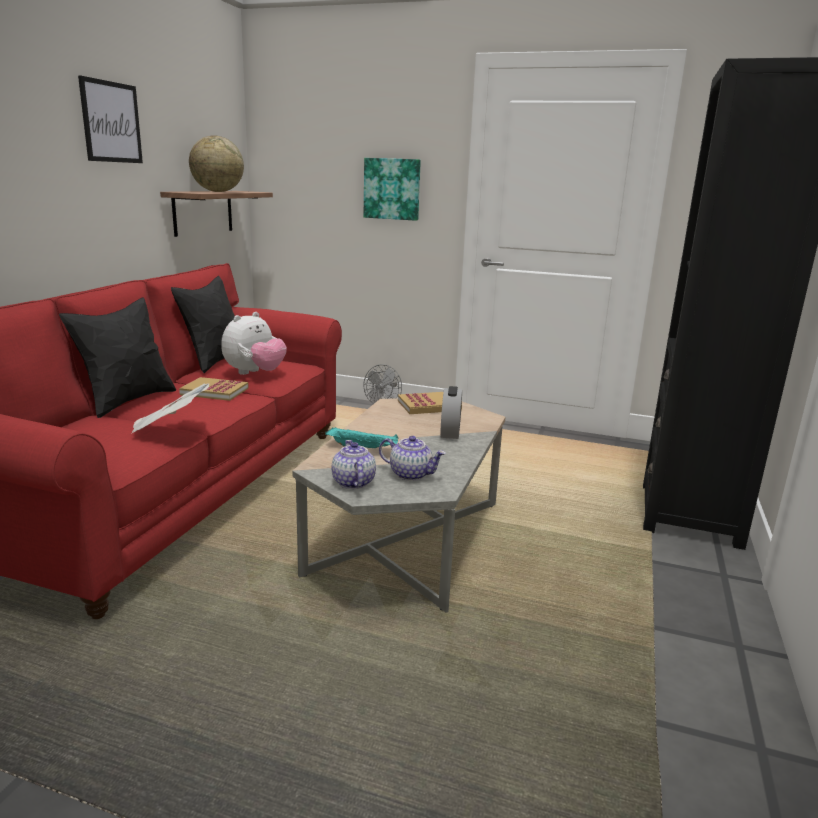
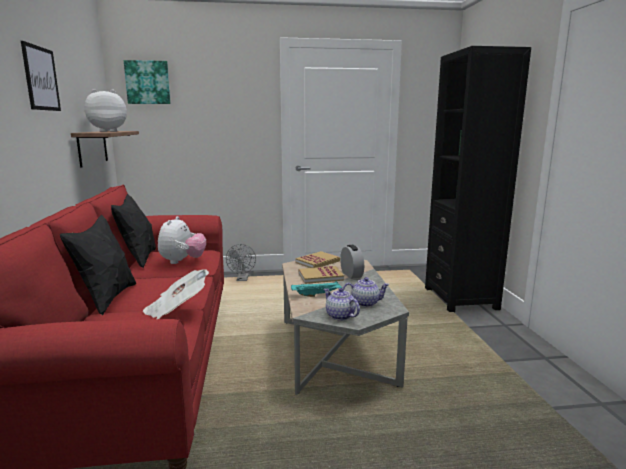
camera: 25 degrees left, 5 degrees down
(214, 391) = (167, 279): book -> book (320, 276)
(218, 191) = (108, 131): globe -> plush toy
(392, 189) = (228, 124): picture -> picture (148, 82)

